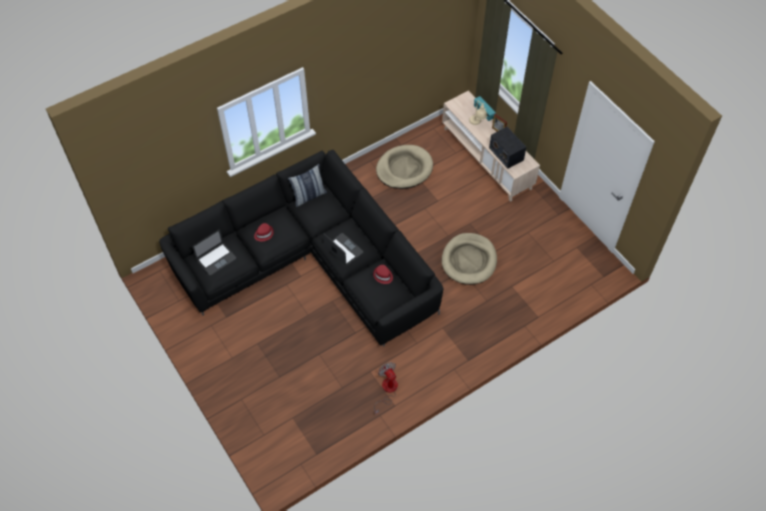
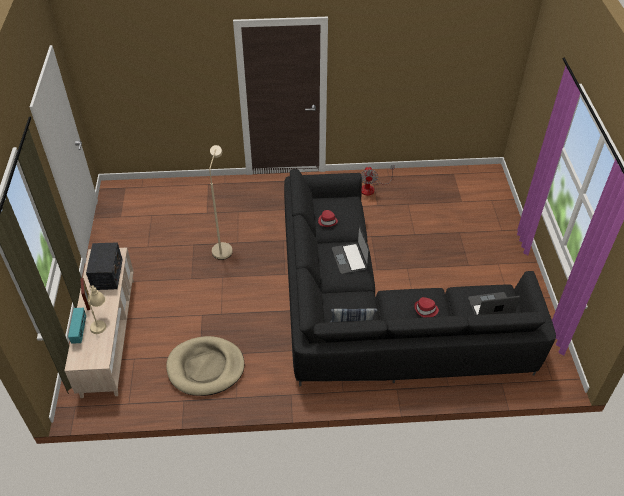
camera: 150 degrees left, 10 degrees down
(469, 260) = (223, 247): beige dog bed -> beige floor lamp

